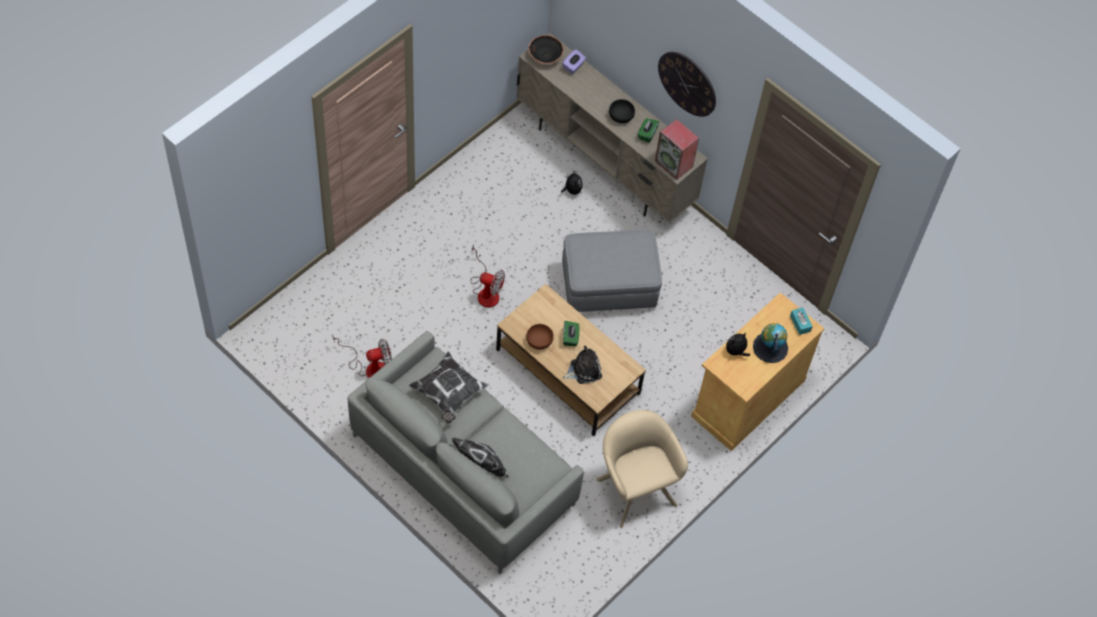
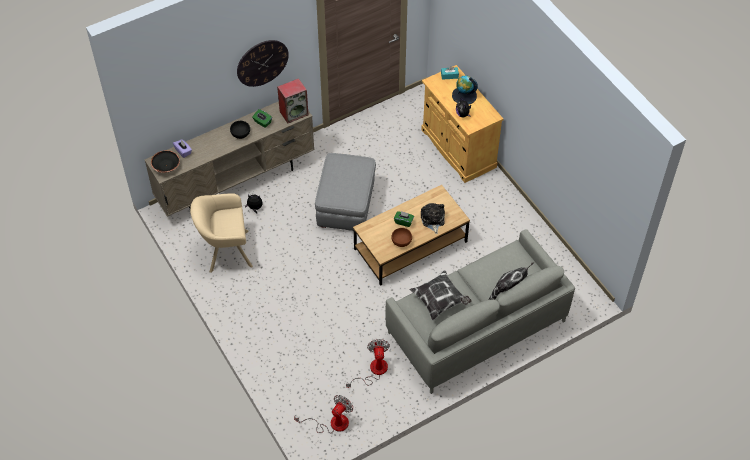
camera: 70 degrees left, 5 degrees down
(486, 291) = (327, 281): fan -> fan (332, 423)
(635, 487) = (513, 227): beige armchair -> beige armchair (225, 251)

